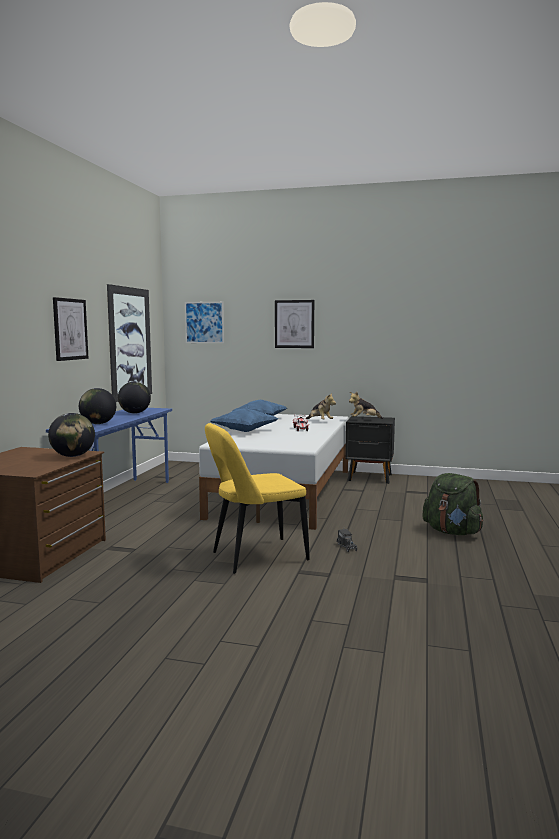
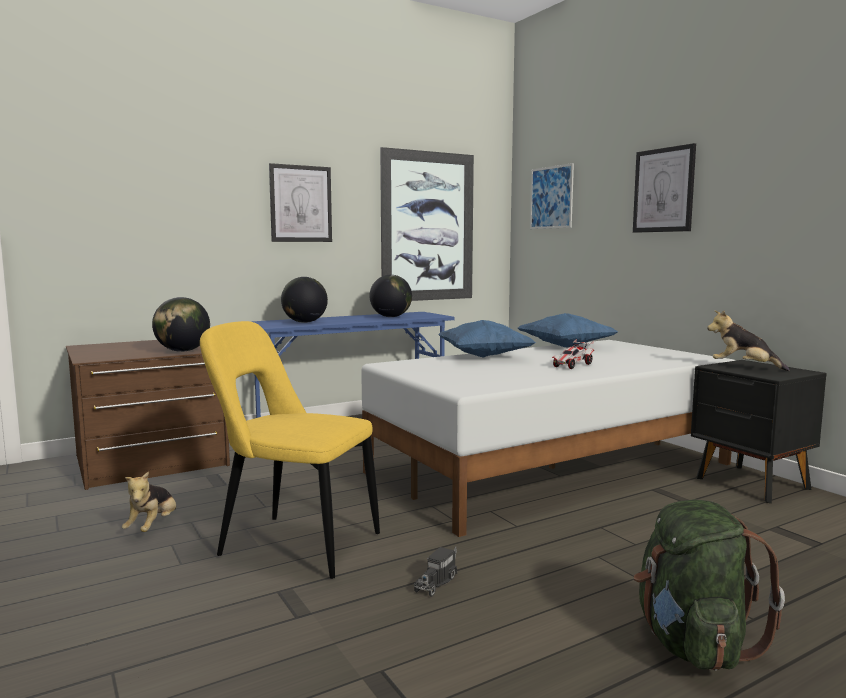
camera: 45 degrees right, 0 degrees up
(320, 421) = (649, 360): plush toy -> plush toy (153, 527)

